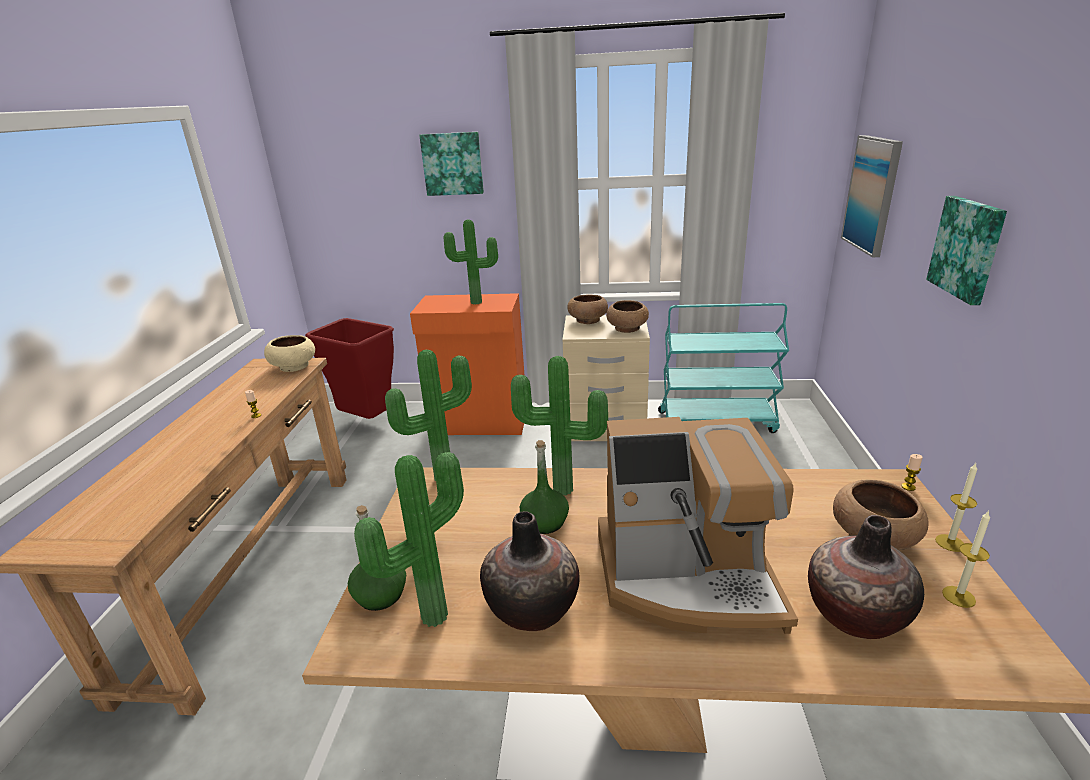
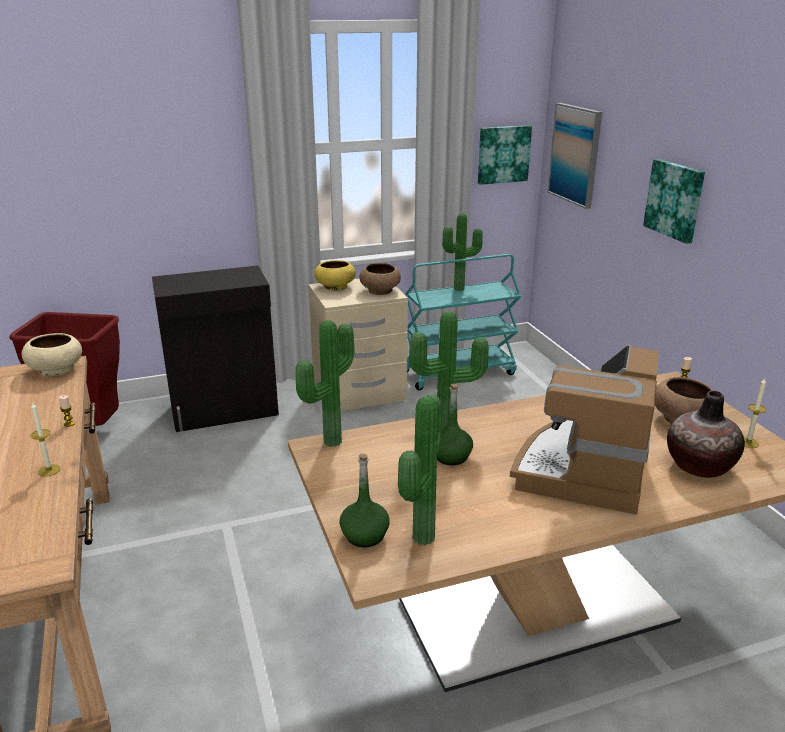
camera: 25 degrees left, 0 degrees up
(452, 164) = (174, 130): picture -> picture (503, 154)
(476, 303) = (222, 279): potted plant -> potted plant (460, 289)
(480, 423) = (225, 411): orange cabinet -> black cabinet
(532, 607) = (492, 513): vase -> none
(587, 320) = (335, 287): brown bowl -> yellow bowl
(687, 577) = (584, 469): coffee machine -> coffee machine turned 135 degrees clockwise
(950, 543) = (726, 413): candle -> candle (49, 470)

